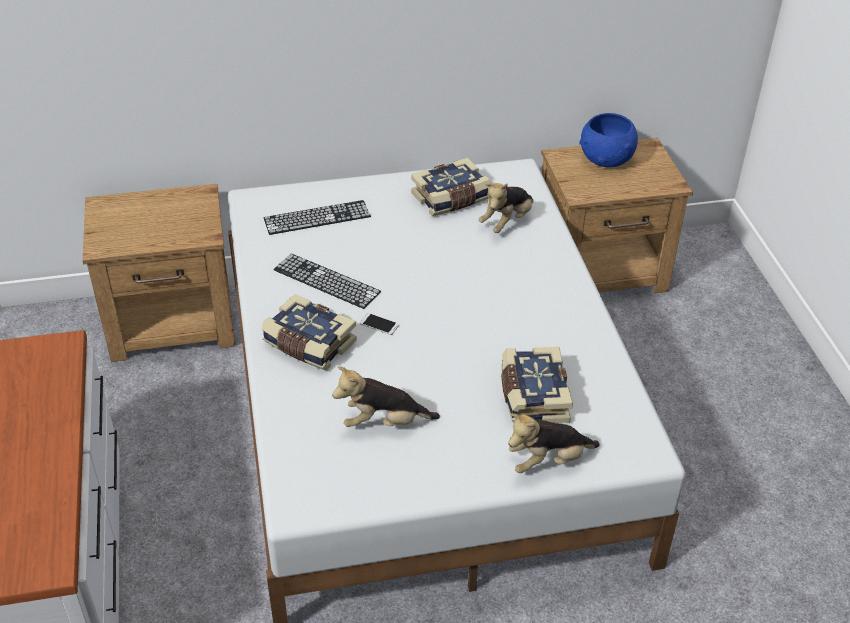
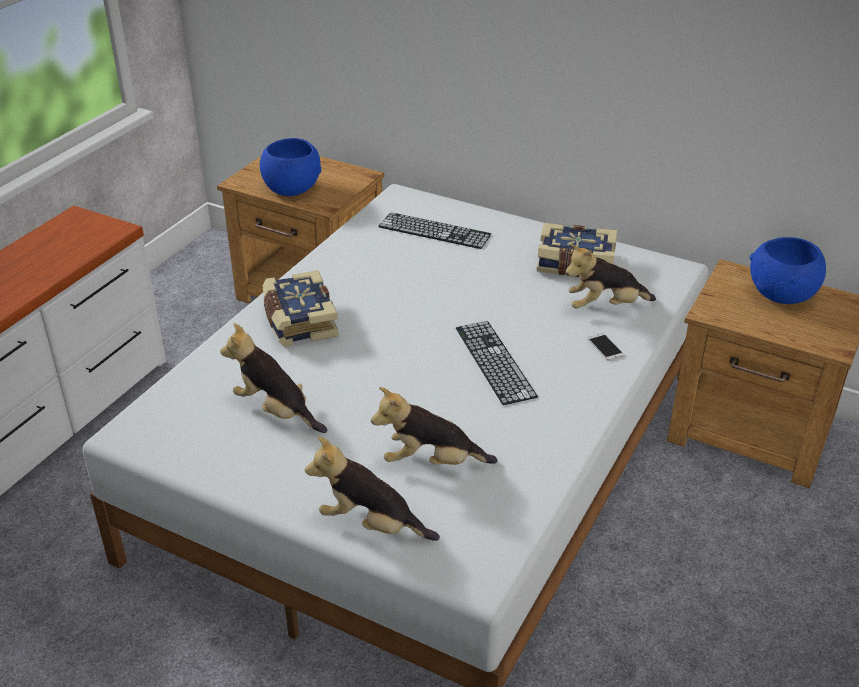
camera: 40 degrees right, 5 degrees down
(156, 233) = (291, 188): none -> blue bowl
(326, 281) = (377, 281): keyboard -> keyboard (494, 361)
(379, 324) = (376, 334): phone -> phone (605, 347)
(532, 396) = (431, 462): book -> plush toy

